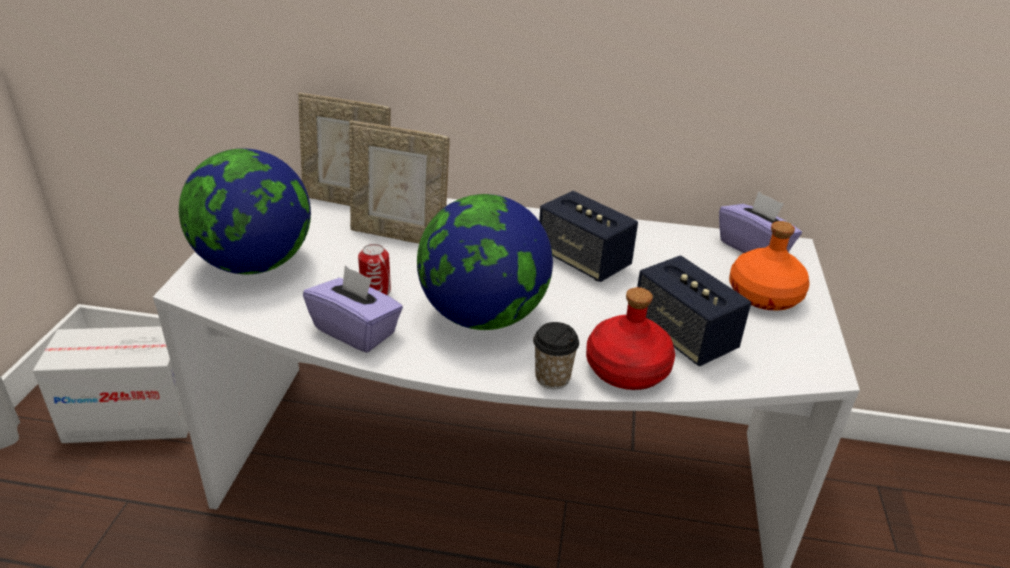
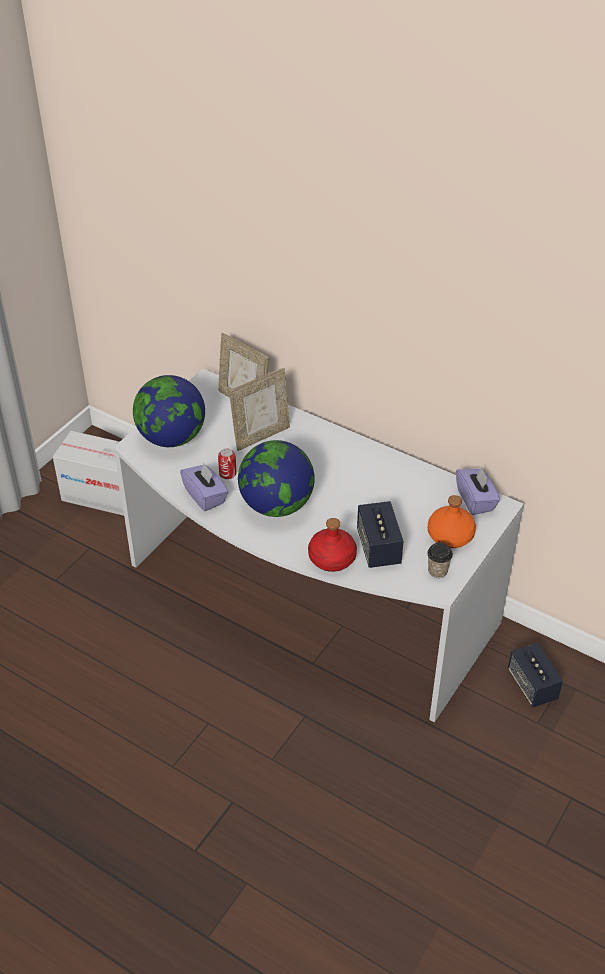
camera: 25 degrees right, 10 degrees up
(400, 235) = (261, 436): picture frame -> picture frame turned 75 degrees counterclockwise
(552, 378) = (289, 552): cup -> cup (437, 571)
(583, 261) = (359, 482): speaker -> speaker (532, 685)

